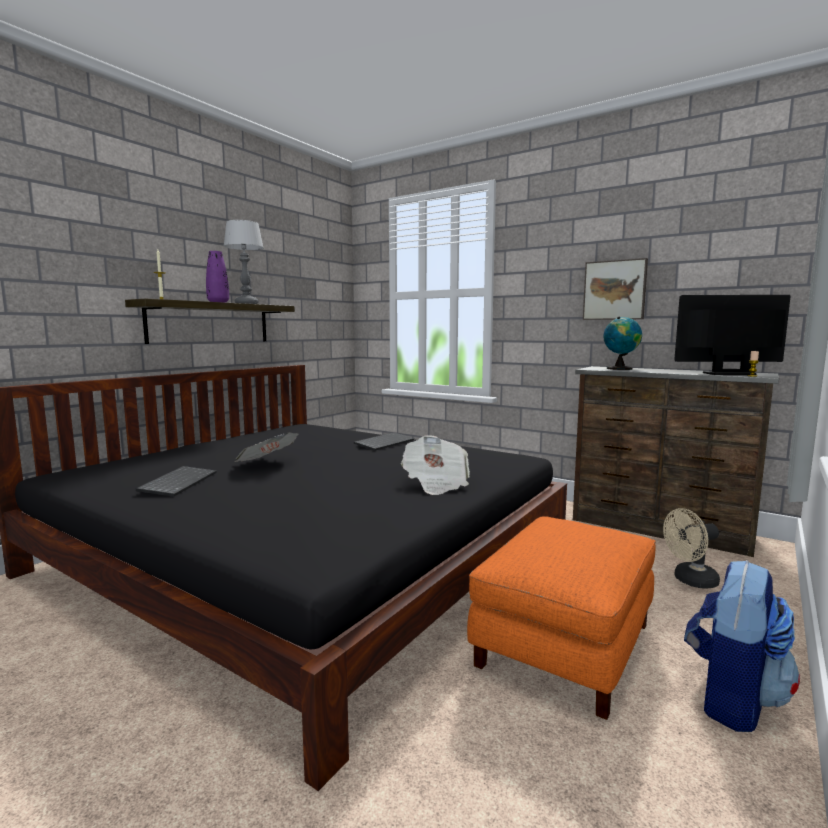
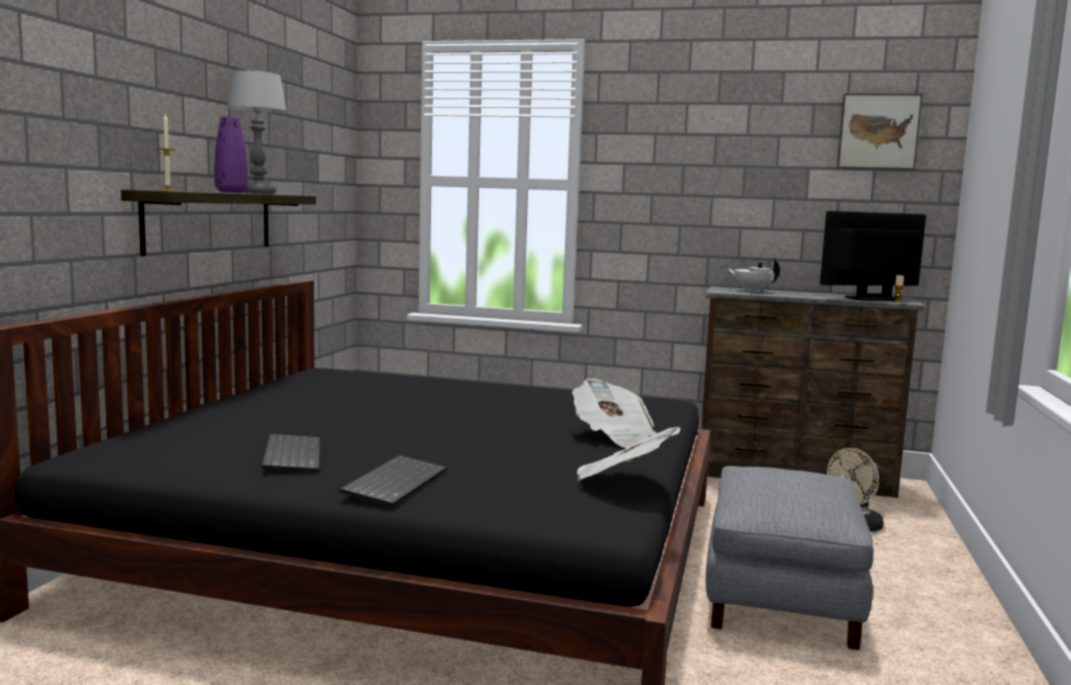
camera: 20 degrees left, 0 degrees up
(267, 464) = (370, 426): newspaper -> newspaper (622, 481)
(384, 442) = (480, 390): keyboard -> keyboard (394, 483)
(563, 643) = (779, 596): orange ottoman -> grey ottoman
(615, 290) = (737, 195): picture -> picture (878, 132)
(620, 368) = (752, 291): globe -> white teapot
(732, 698) = (945, 618): backpack -> none

